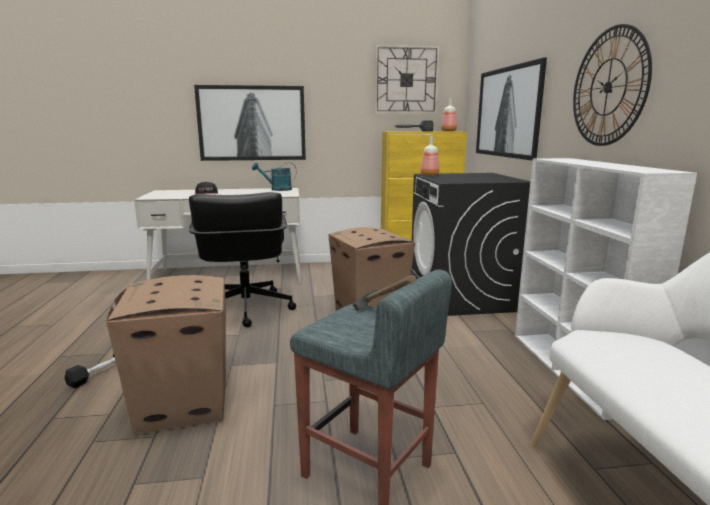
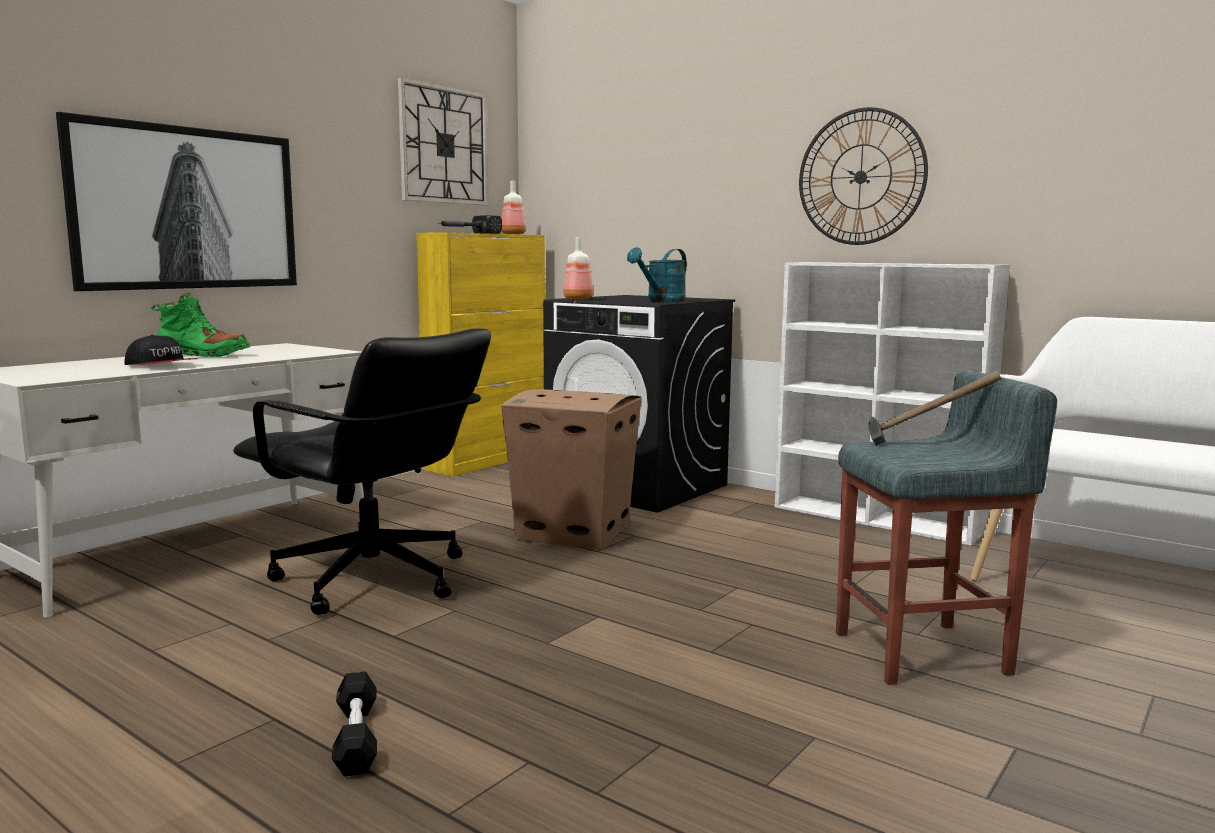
camera: 45 degrees left, 5 degrees down
(183, 405) = (607, 703): cardboard box -> none
(241, 191) = (203, 355): none -> green boot
(277, 189) = (264, 347): turquoise watering can -> turquoise watering can (661, 301)
(508, 112) = (652, 205): picture -> none

